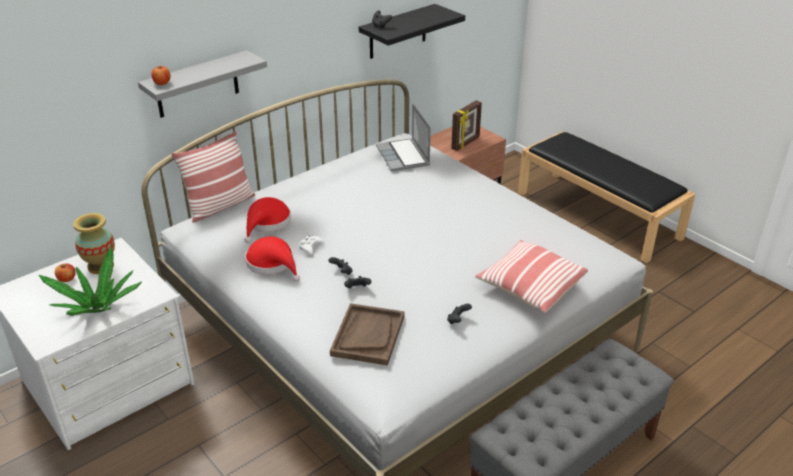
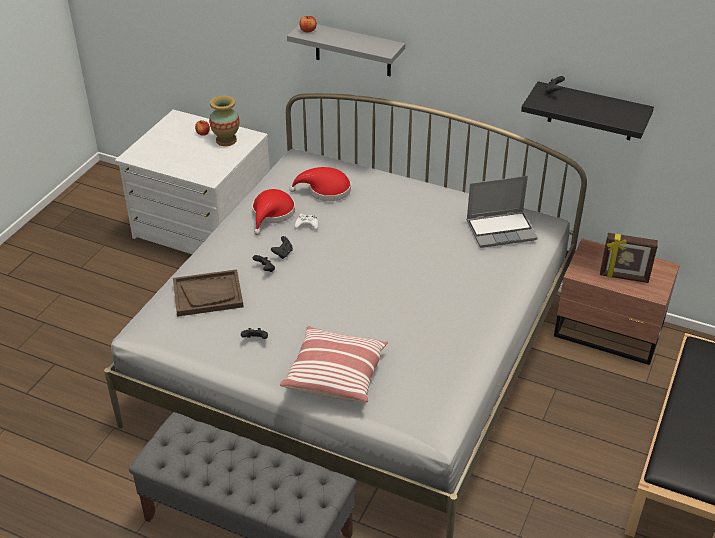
camera: 65 degrees right, 5 degrees up
(98, 308) = (179, 160): potted plant -> none
(220, 206) = (337, 159): pillow -> none
(404, 156) = (501, 230): laptop -> laptop turned 150 degrees counterclockwise

